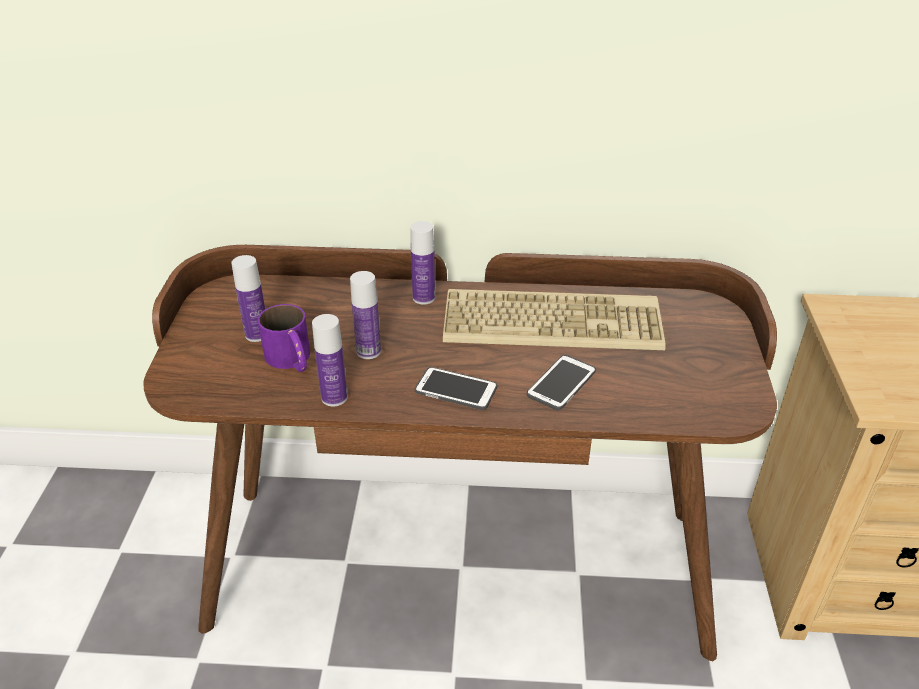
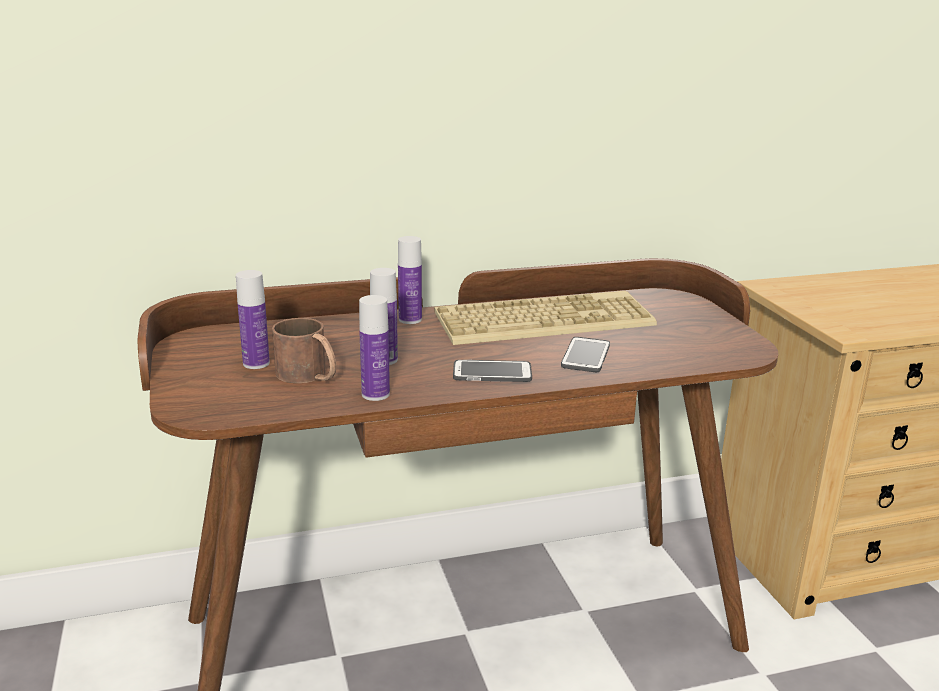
camera: 20 degrees left, 15 degrees down
(292, 360) = (309, 376): purple mug -> brown mug

